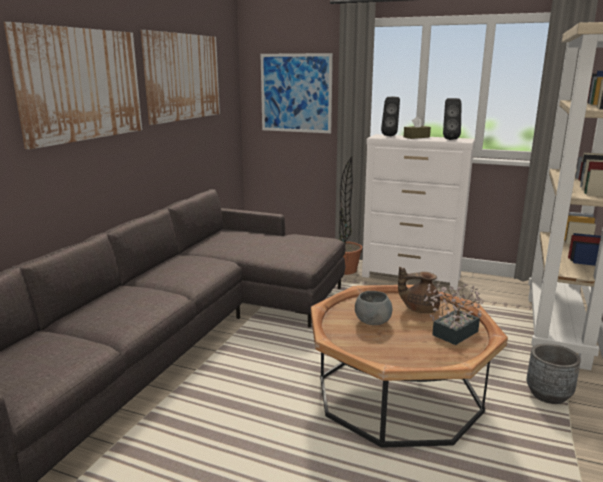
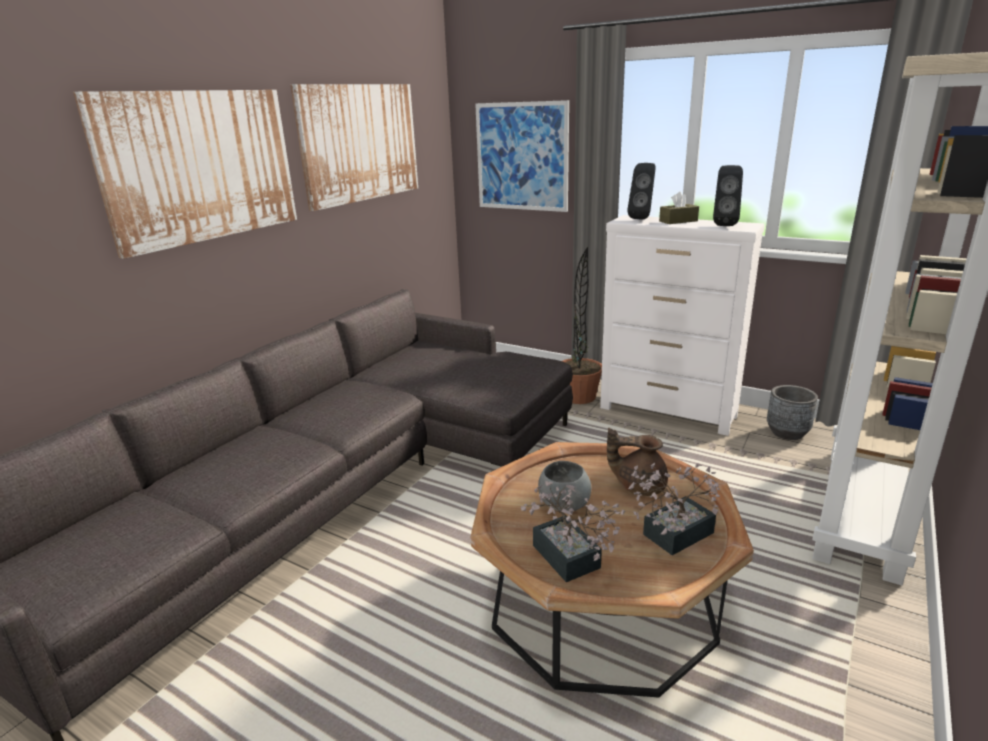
camera: 10 degrees right, 5 degrees up
(389, 353) = (570, 562): none -> potted plant
(548, 395) = (824, 623): grey planter -> grey planter (787, 433)

